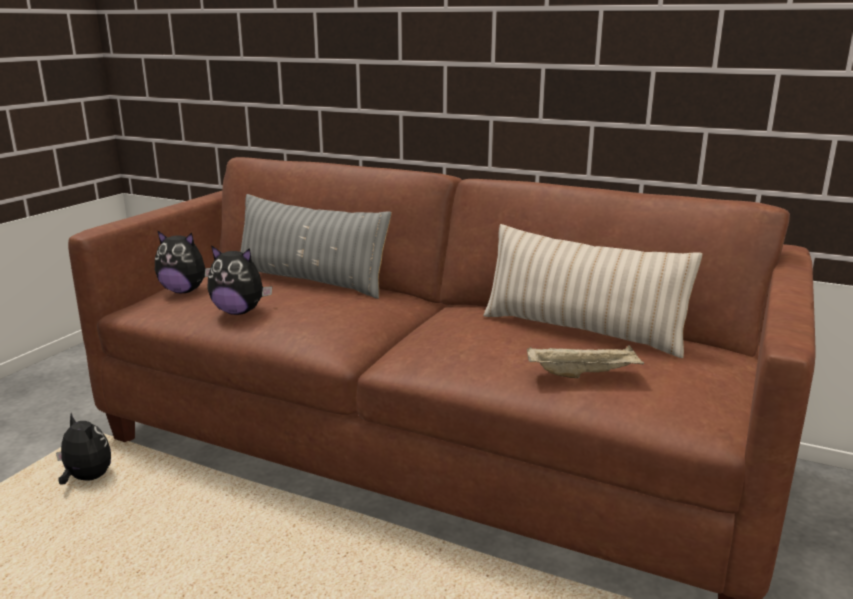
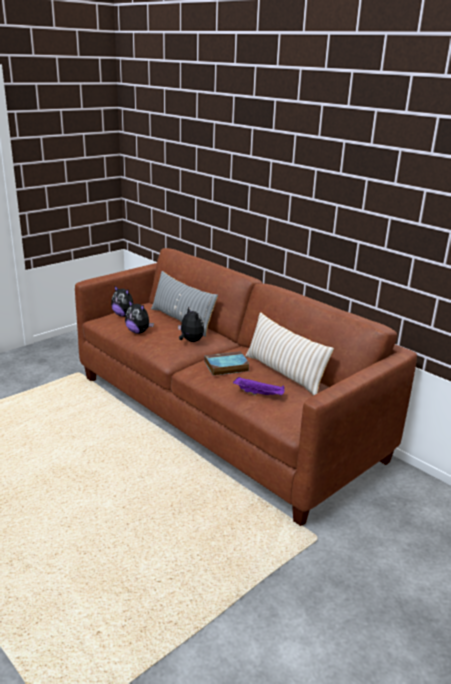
camera: 20 degrees right, 5 degrees up
(87, 478) = (69, 393): plush toy -> plush toy (190, 341)
(469, 339) = (226, 367): none -> book
(583, 374) = (259, 394): beige tray -> purple tray

